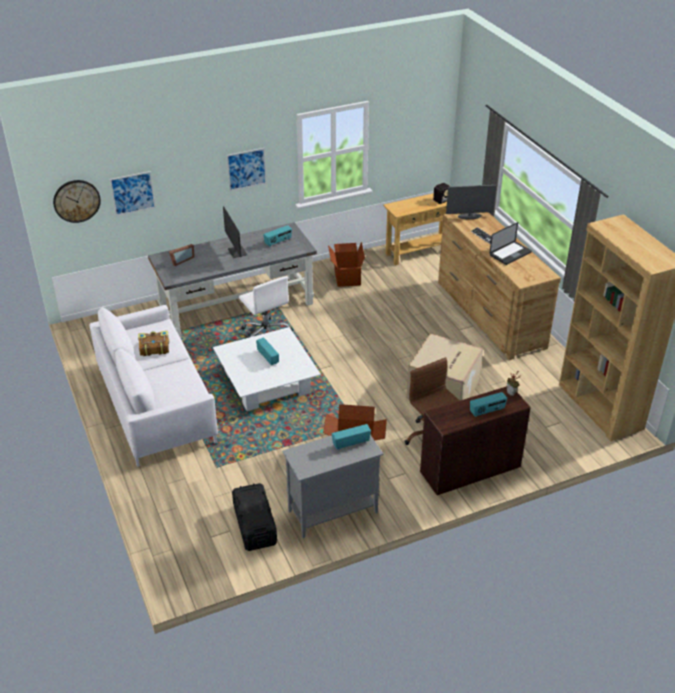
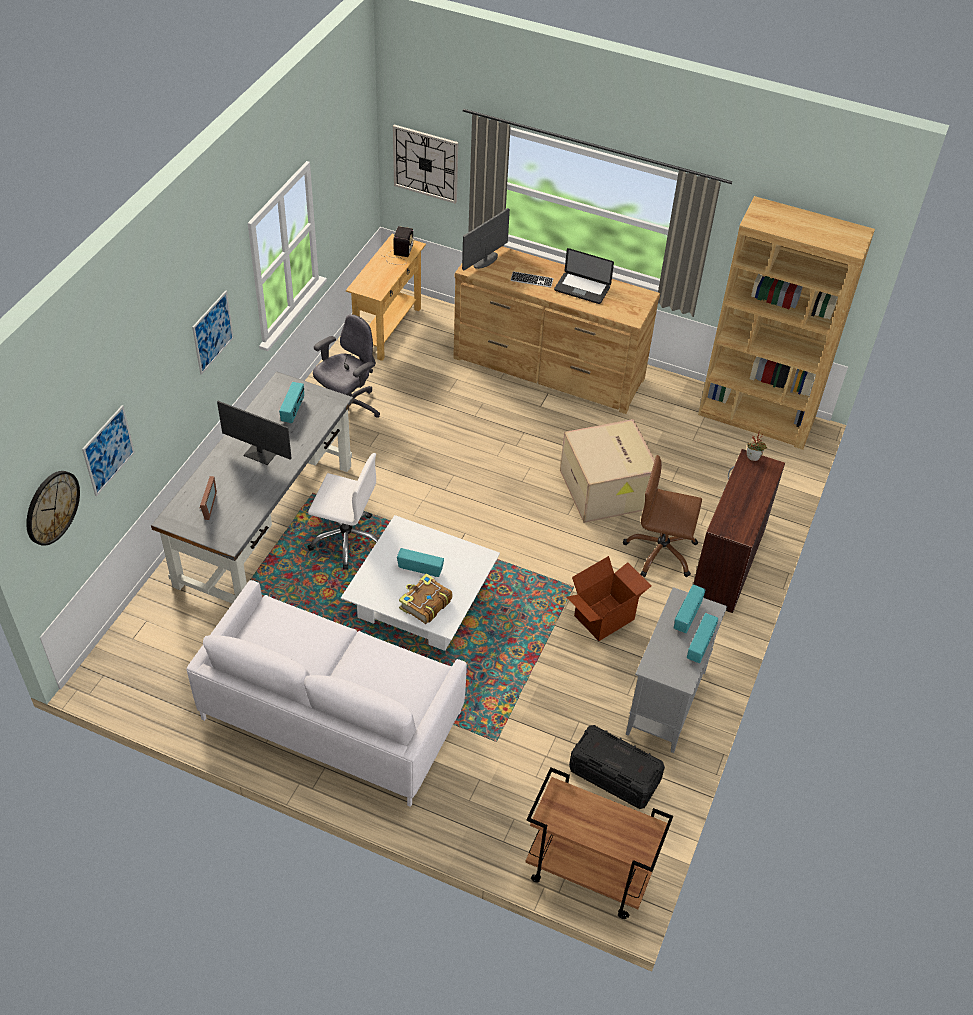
camera: 45 degrees left, 10 degrees up
(154, 347) = (302, 646): book -> book (424, 604)
(177, 558) = (586, 874): none -> brown cart
(346, 278) = (348, 408): cardboard box -> grey office chair
(472, 144) = (425, 163): none -> wall clock
(487, 411) = (757, 493): radio -> radio (700, 646)
(510, 254) = (582, 289): laptop -> laptop turned 105 degrees clockwise

